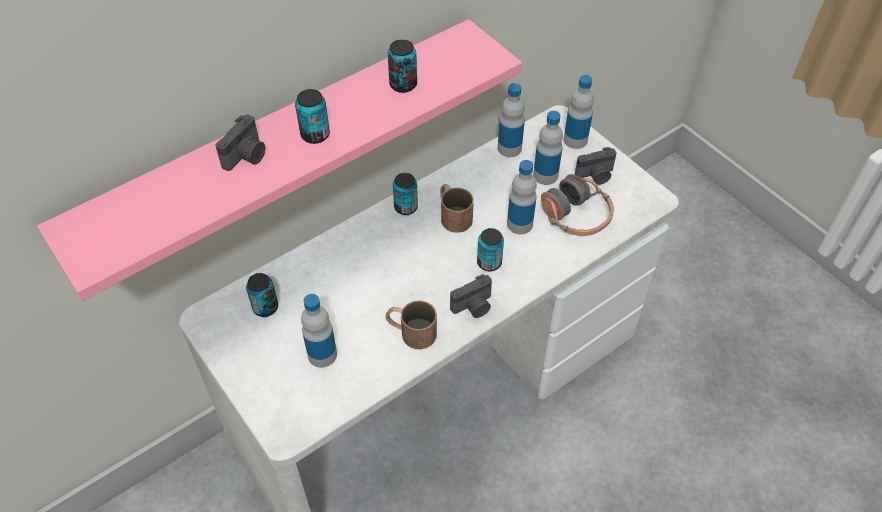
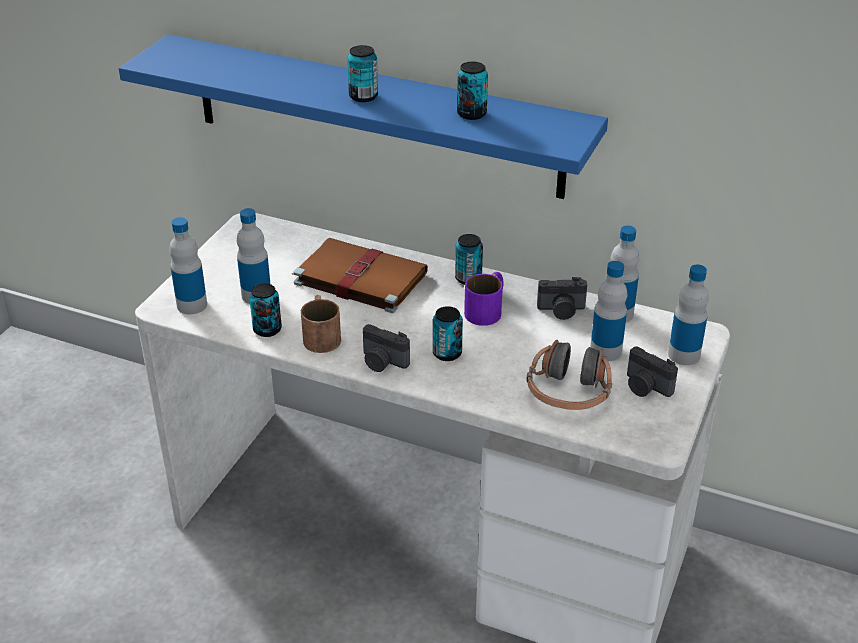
camera: 60 degrees right, 15 degrees down
(246, 156) = (309, 78): camera -> camera (561, 311)
(265, 307) = (283, 248): can -> can (267, 329)
(281, 145) = (375, 116): pink shelf -> blue shelf
(351, 274) = (358, 278): none -> brown book
(452, 214) = (487, 309): brown mug -> purple mug
(519, 224) = (518, 356): bottle -> bottle (192, 305)

